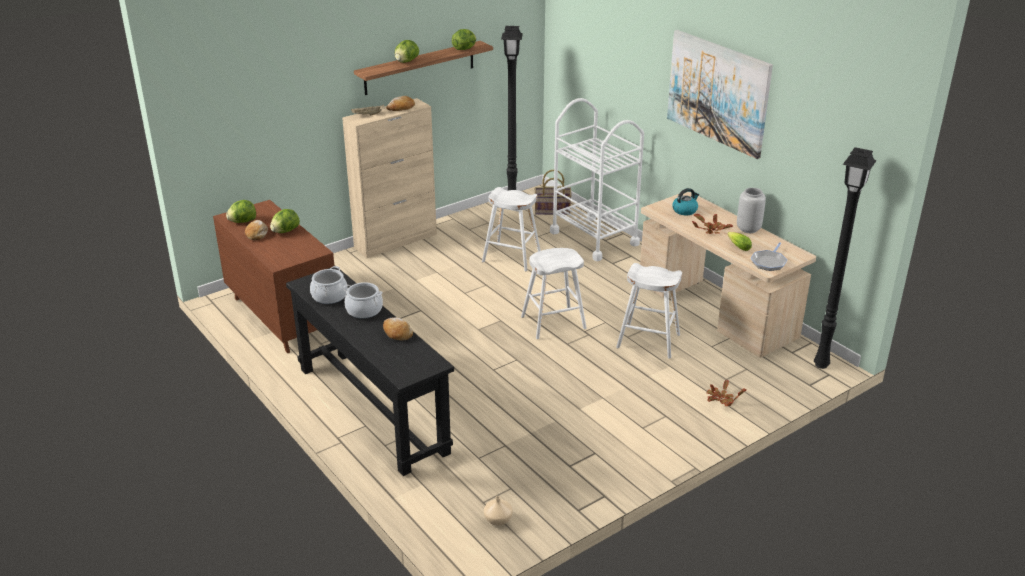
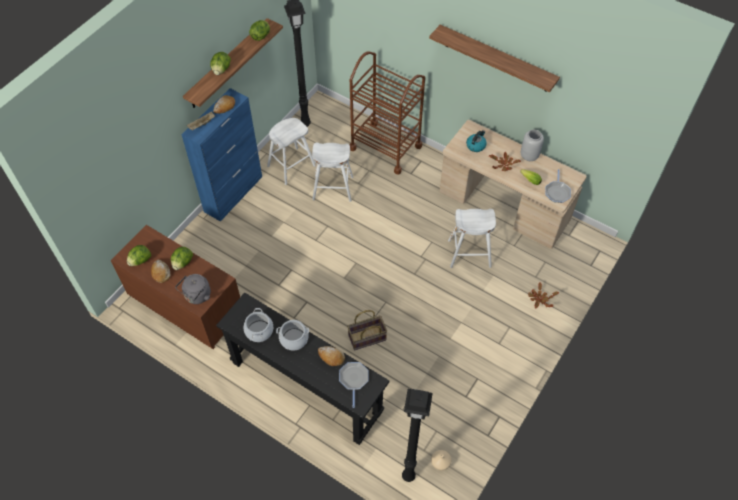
camera: 20 degrees left, 25 degrees up
(281, 257) = (197, 296): none -> grey kettle
(396, 241) = (233, 193): beige cabinet -> blue cabinet
(410, 356) = (353, 379): none -> frying pan
(552, 210) = (340, 122): basket -> basket (367, 338)
(553, 323) = (395, 254): white stool -> white stool (291, 166)
(594, 238) = (385, 147): white cart -> brown cart
(718, 92) = (496, 59): picture -> shelf
(820, 364) = (591, 241): black floor lamp -> black floor lamp (407, 475)

